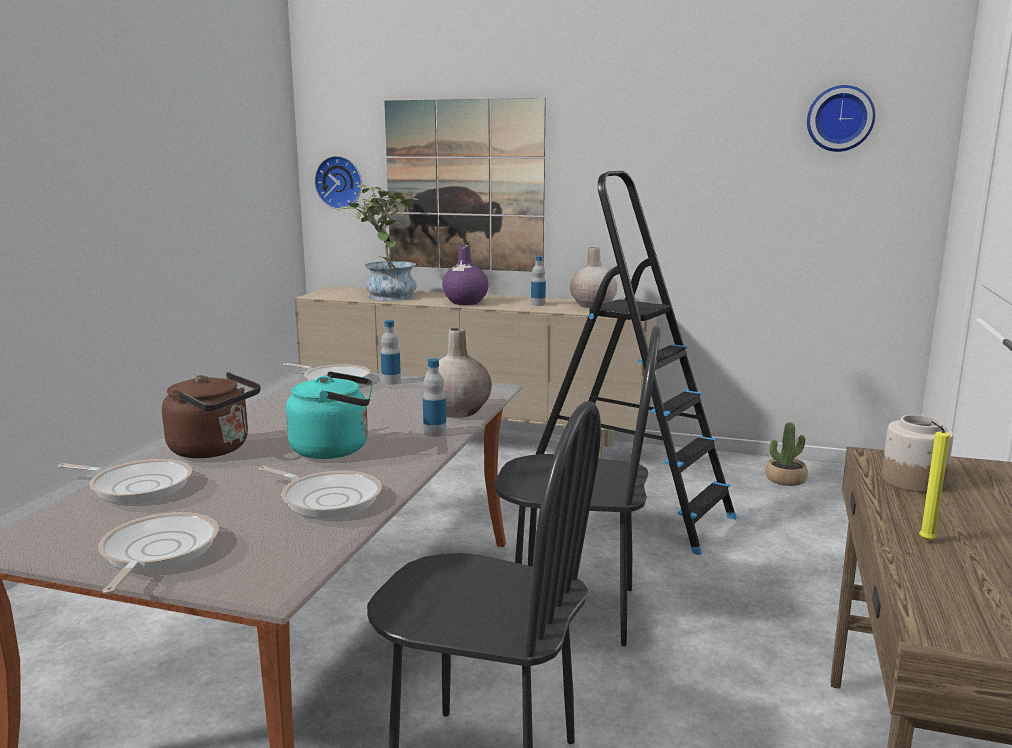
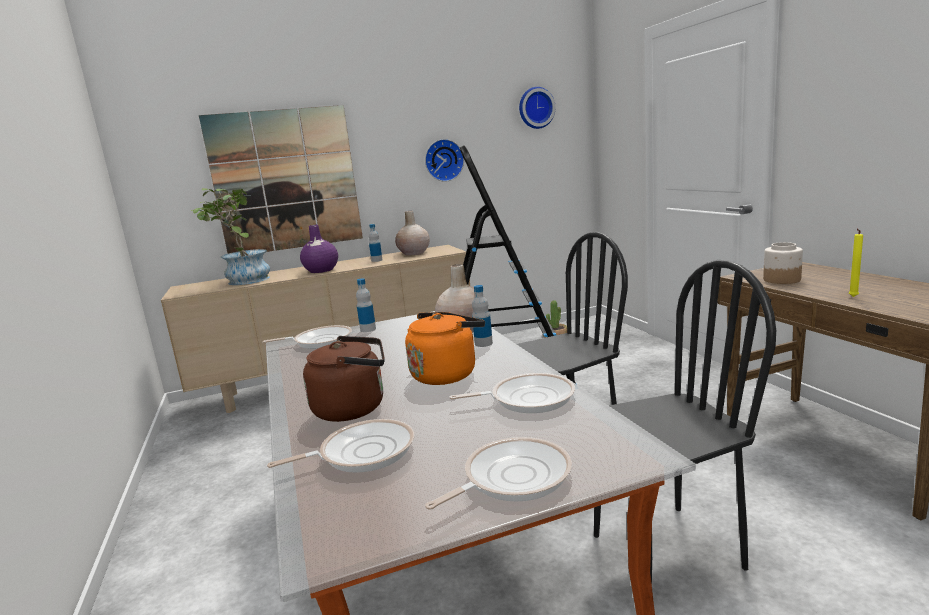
camera: 35 degrees left, 0 degrees up
(156, 553) = (511, 478): frying pan -> frying pan turned 90 degrees clockwise
(335, 449) = (446, 374): turquoise kettle -> orange kettle
(340, 182) = (162, 192): wall clock -> wall clock (443, 160)

